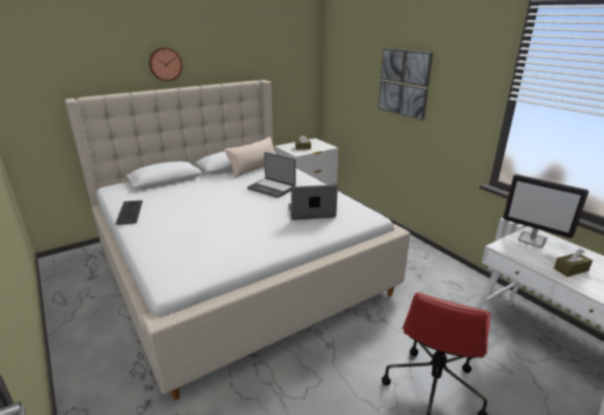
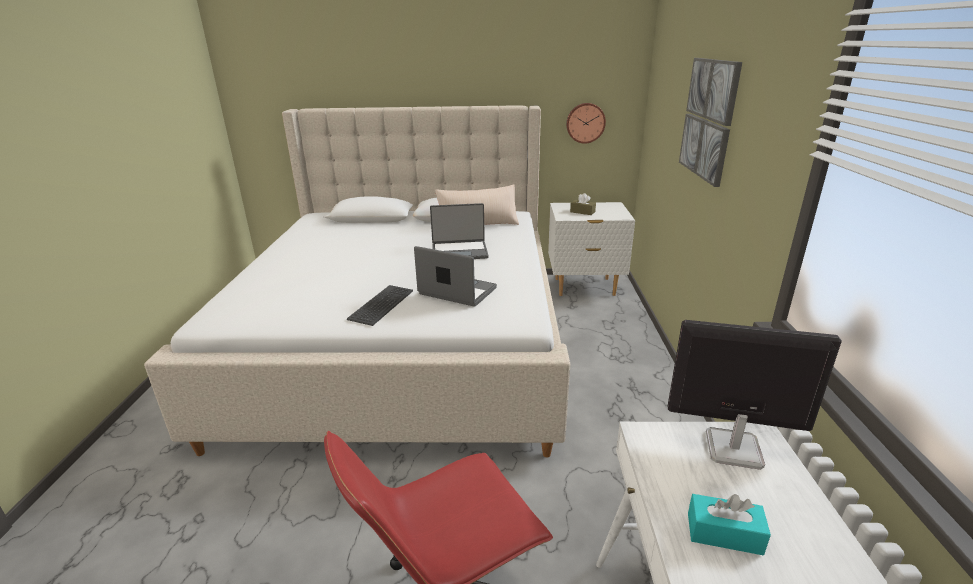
camera: 35 degrees right, 0 degrees up
(130, 212) = (290, 242): keyboard -> keyboard (382, 305)
(165, 64) = (404, 76): wall clock -> wall clock (585, 123)
(272, 188) = (459, 251): laptop -> laptop turned 75 degrees counterclockwise
(532, 240) = (732, 449): monitor -> monitor turned 120 degrees clockwise
(571, 269) = (724, 533): brown tissue box -> turquoise tissue box

